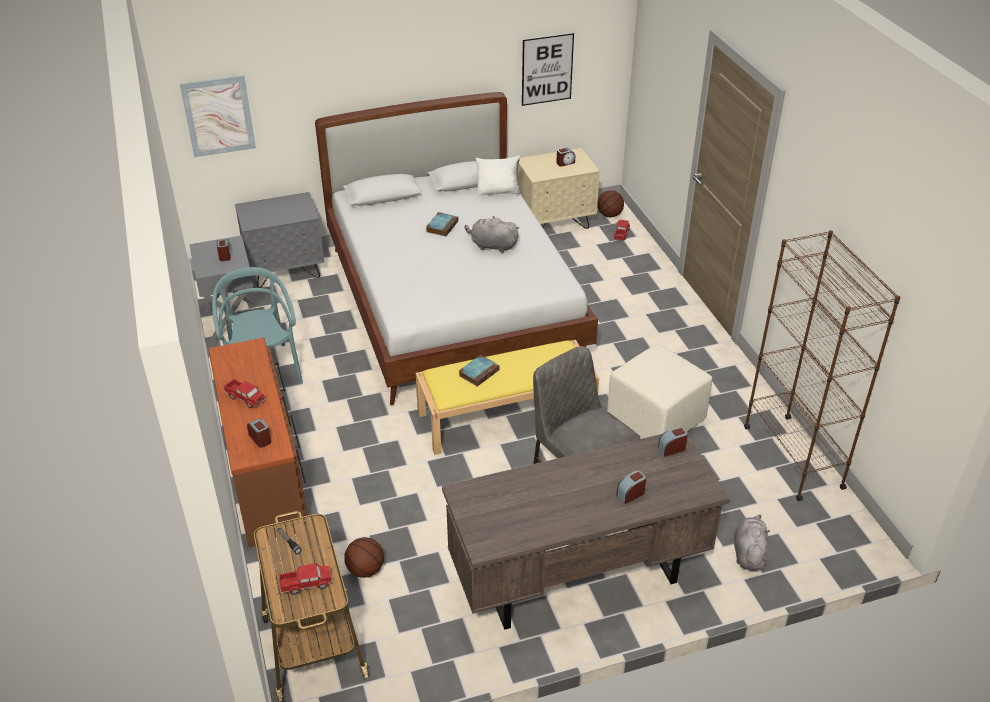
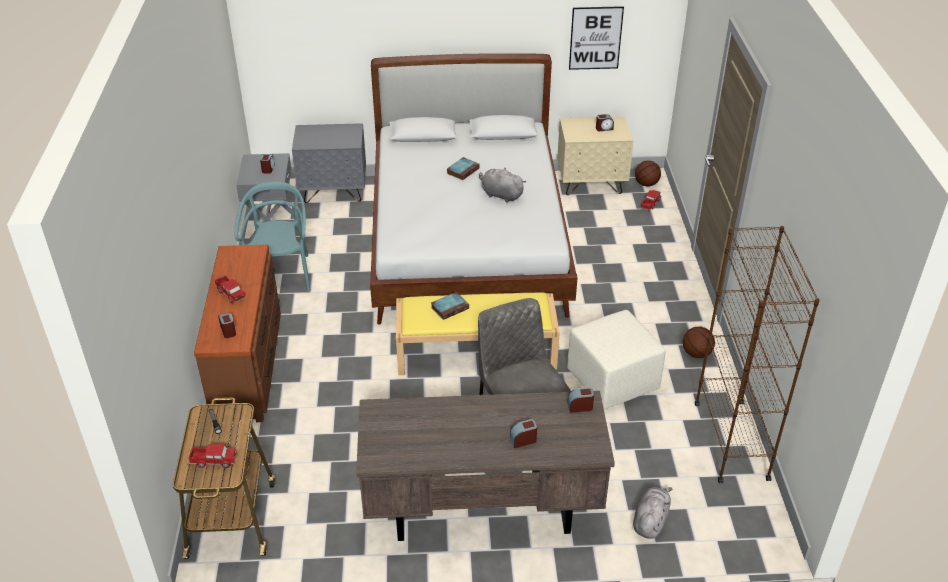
camera: 15 degrees right, 0 degrees up
(218, 116) = (286, 45): picture -> none
(366, 570) = (300, 463): basketball -> basketball (697, 353)
(498, 191) = (528, 146): white pillow -> none

